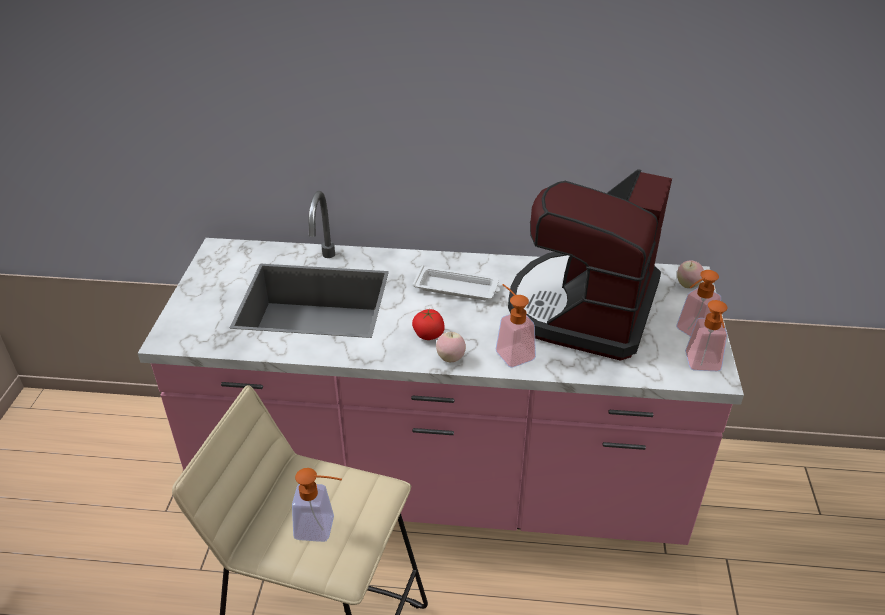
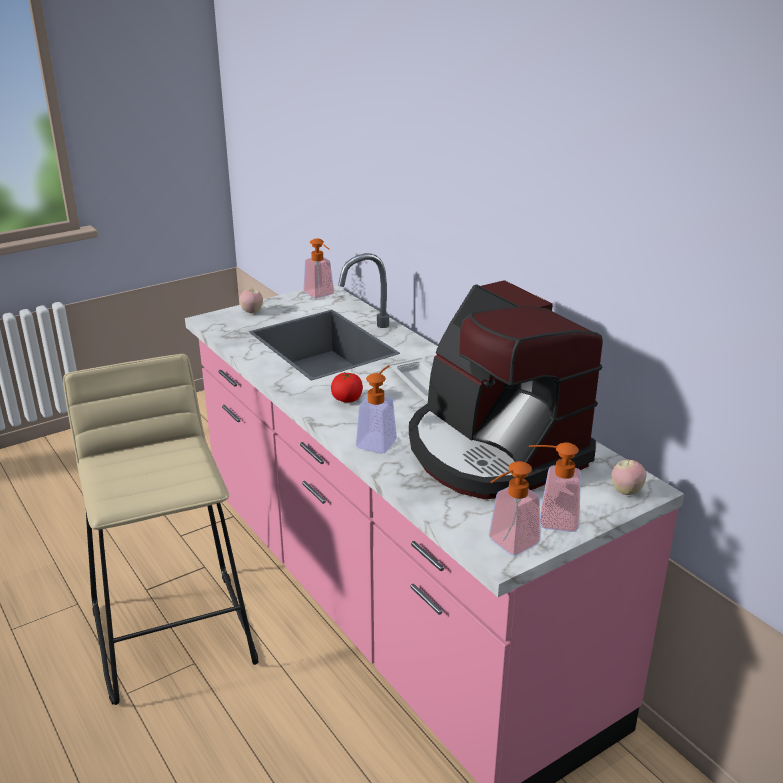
camera: 50 degrees right, 10 degrees down
(322, 528) = (139, 476): soap dispenser -> soap dispenser (321, 295)
(450, 359) = (332, 419): apple -> apple (252, 312)
(584, 308) = (493, 450): coffee machine -> coffee machine turned 105 degrees counterclockwise

